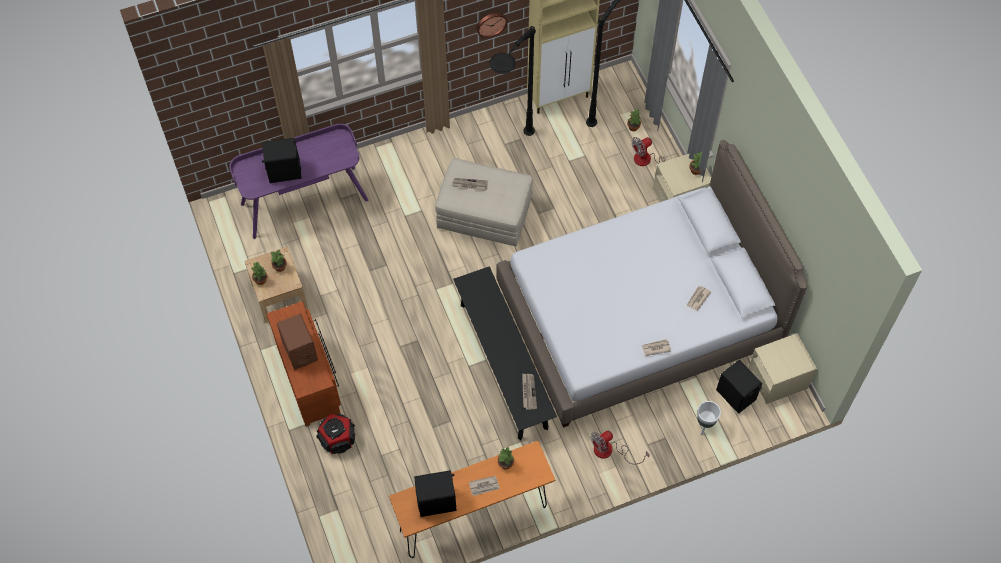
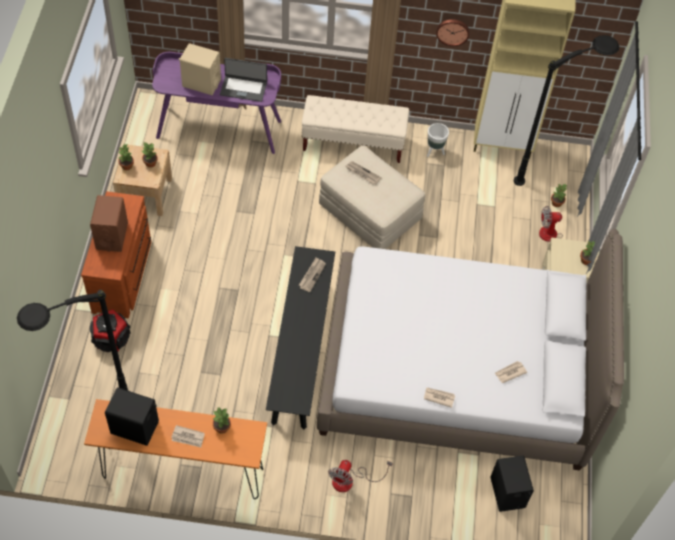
camera: 25 degrees right, 5 degrees down
(284, 171) = (201, 83): black speaker -> beige speaker
(324, 158) = (243, 88): none -> laptop
(431, 157) = (353, 143): none -> beige bench
(509, 156) = (424, 175): black floor lamp -> black floor lamp (85, 414)
(528, 391) = (297, 379): newspaper -> newspaper (312, 275)
(610, 451) = (350, 480): fan -> fan turned 60 degrees counterclockwise
(705, 425) = (458, 505): white planter -> white planter (434, 152)
(777, 379) = (559, 499): beige nightstand -> none

